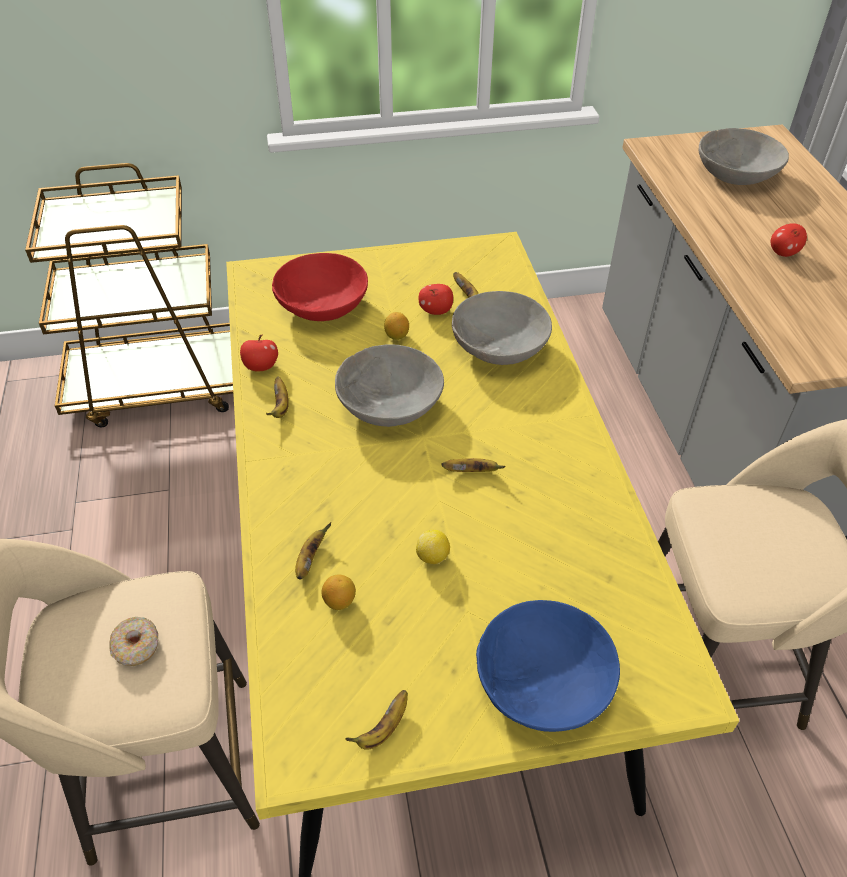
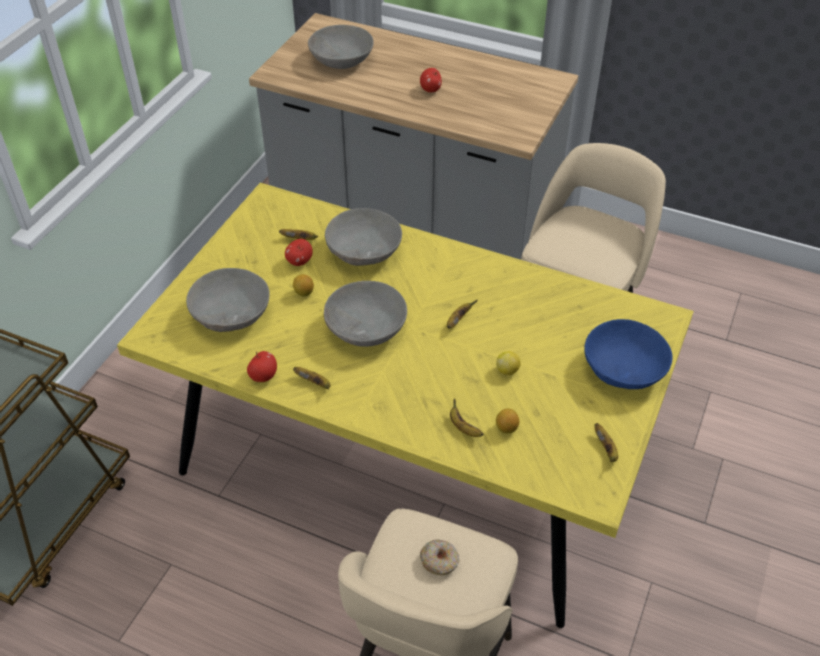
camera: 55 degrees left, 0 degrees up
(322, 305) = (232, 314): red bowl -> grey bowl

